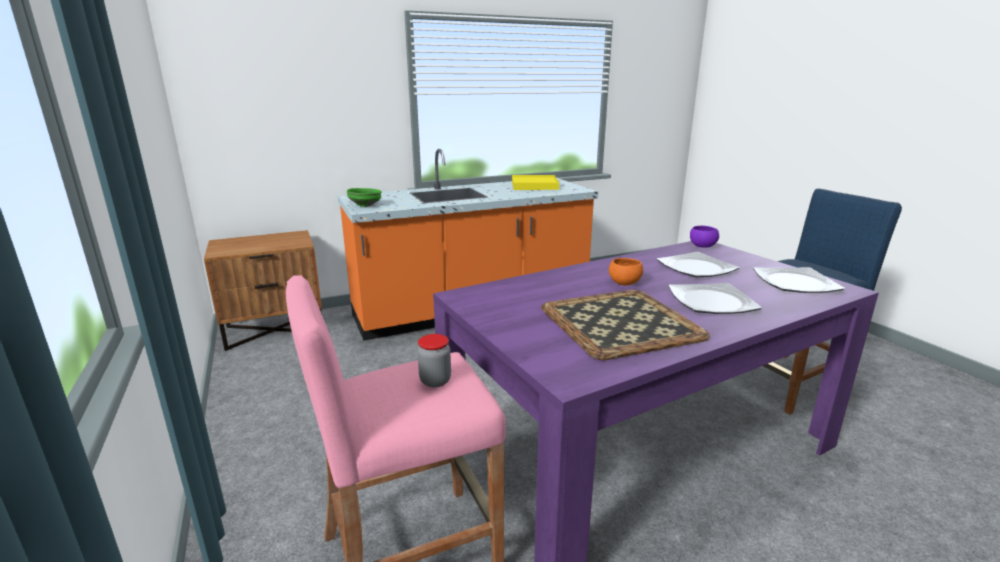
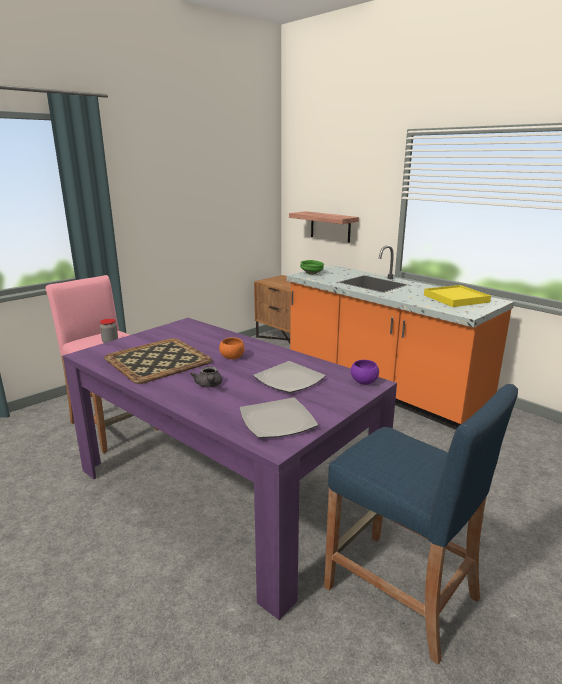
camera: 70 degrees right, 0 degrees up
(299, 145) = (330, 226): none -> shelf
(712, 301) = (209, 385): plate -> grey teapot

